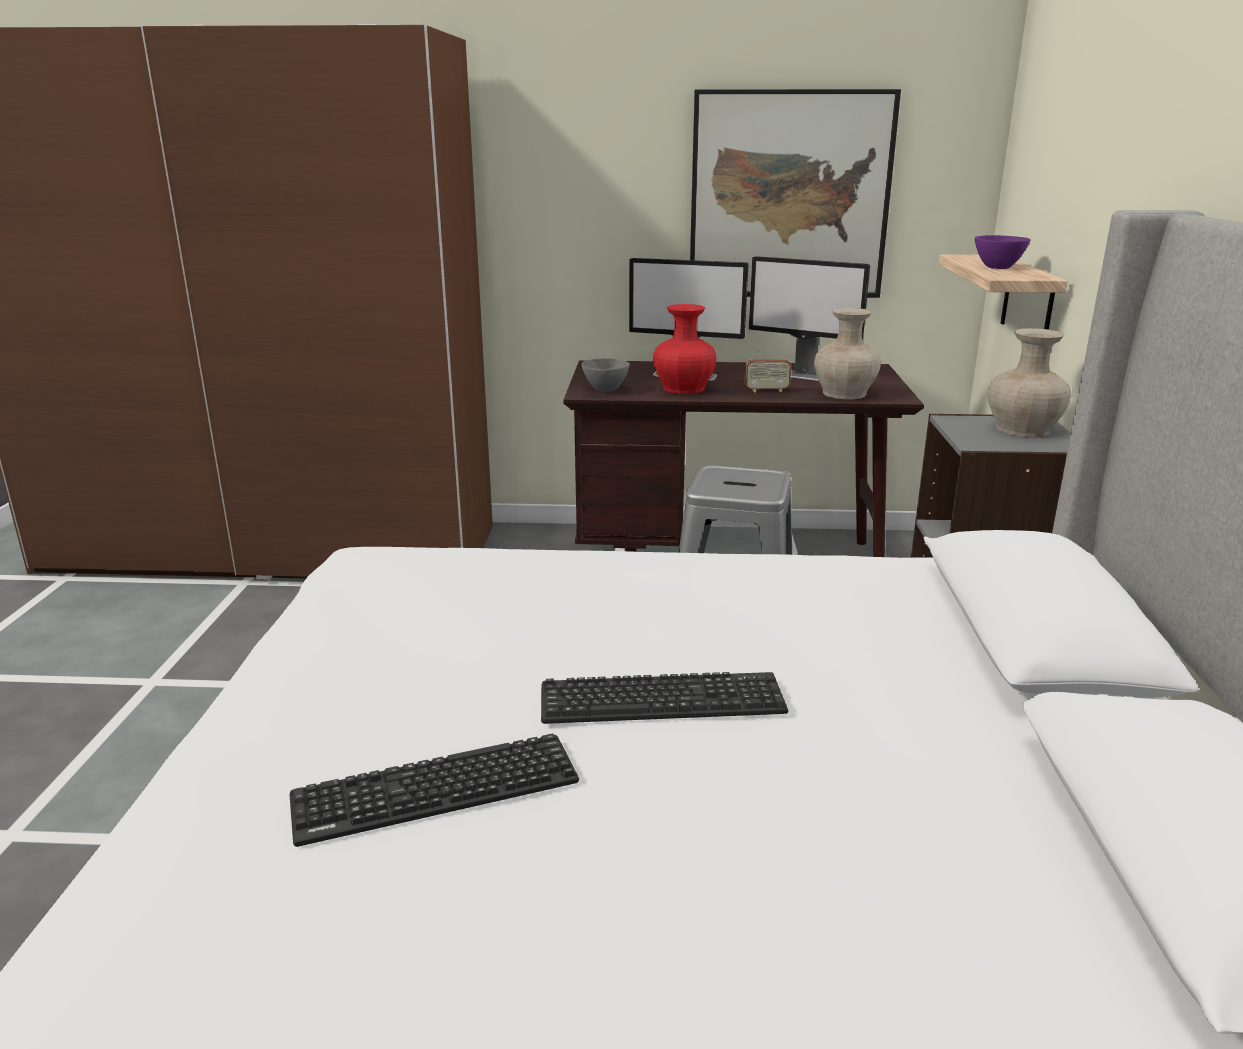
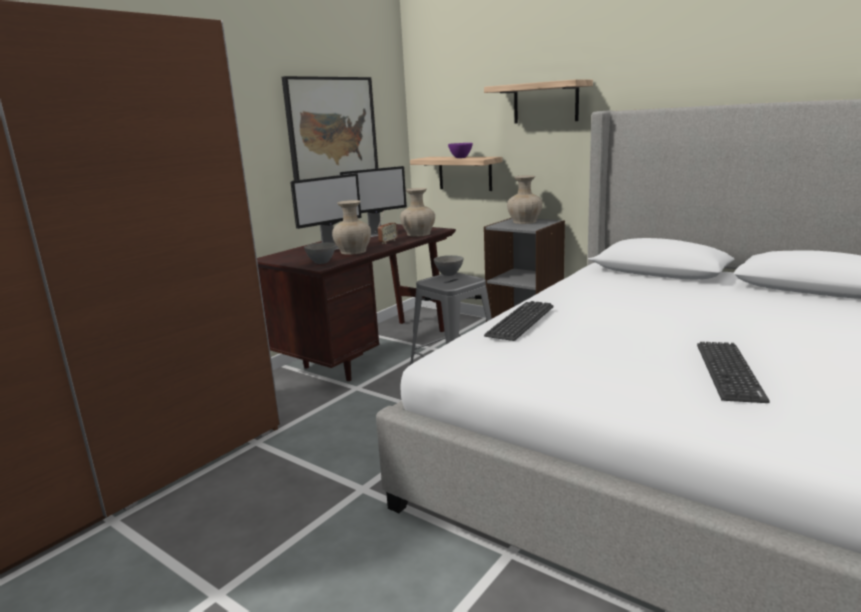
camera: 55 degrees left, 5 degrees down
(662, 700) = (676, 324): keyboard -> keyboard (520, 321)
(683, 388) = (353, 251): red vase -> beige vase
(764, 474) = (449, 274): none -> grey bowl
(1136, 171) = (545, 102): none -> shelf

